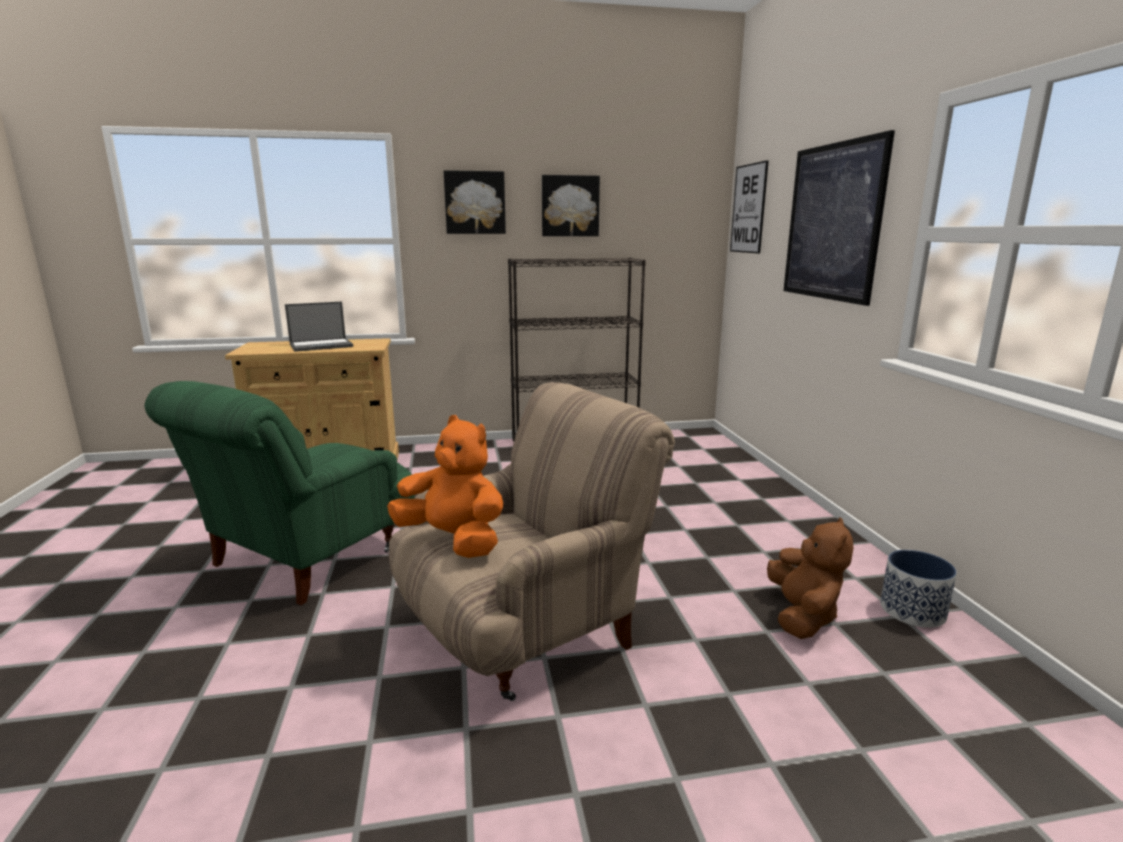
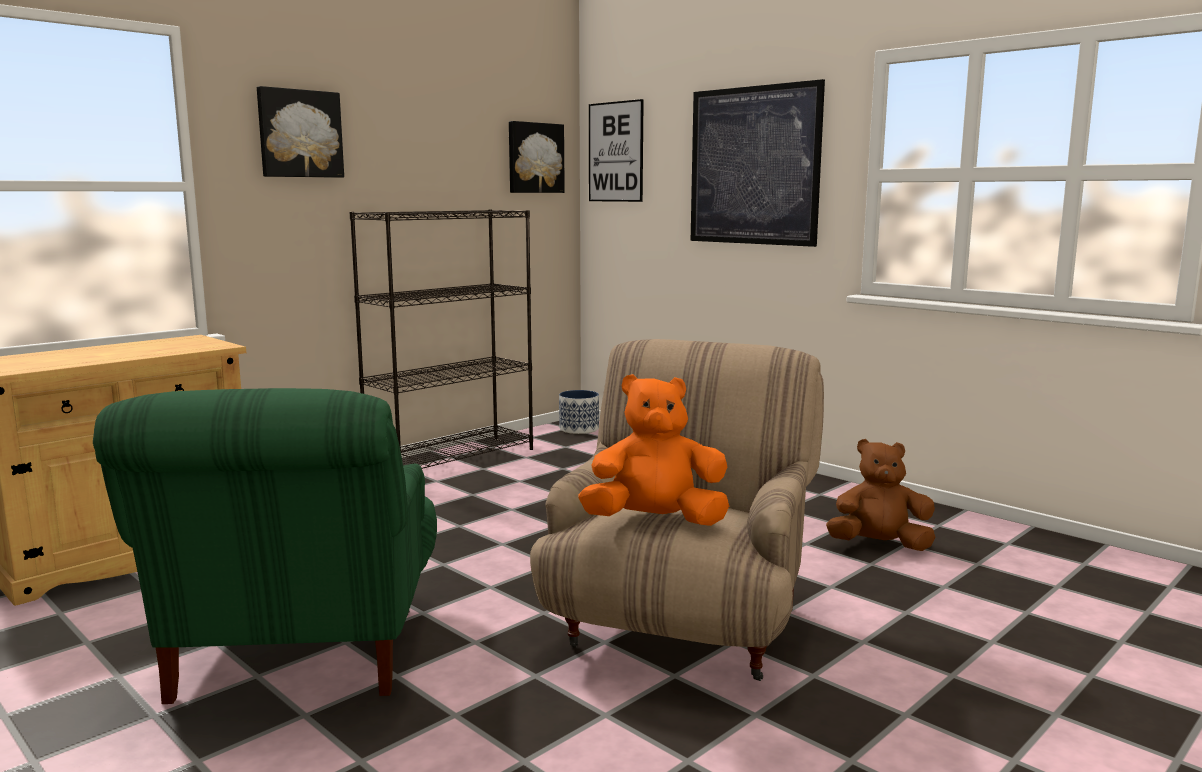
camera: 35 degrees left, 5 degrees down
(322, 345) = (120, 351): laptop -> none
(570, 206) = (417, 143): picture -> picture (534, 158)
(802, 616) = (879, 545): brown plush toy -> brown plush toy turned 60 degrees counterclockwise
(913, 611) = (942, 520): planter -> planter (579, 429)

